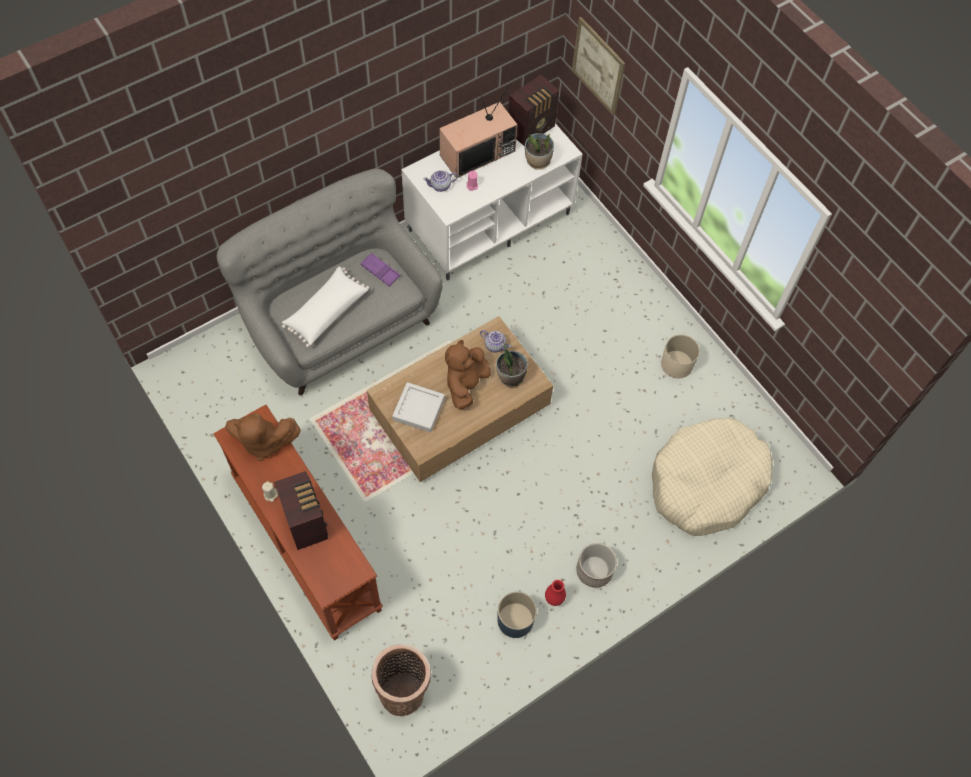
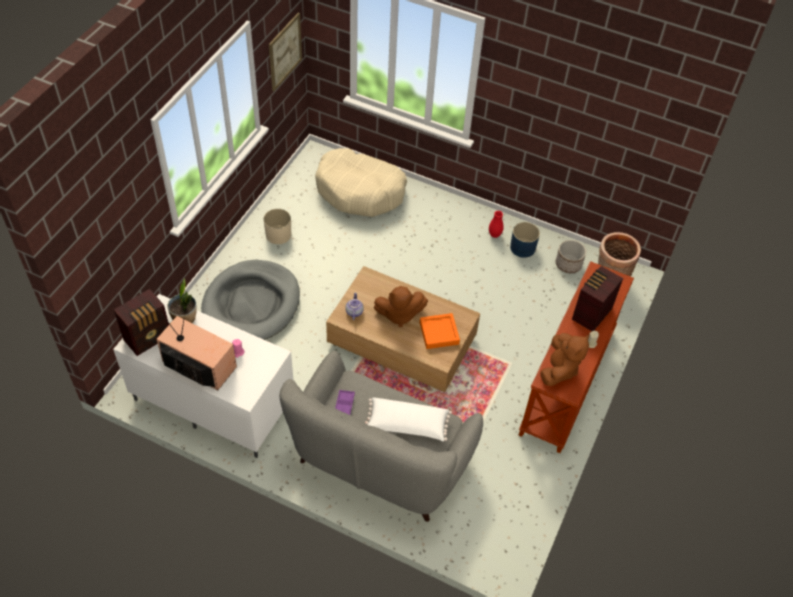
camera: 120 degrees left, 10 degrees down
(263, 442) = (559, 369): brown plush toy -> brown plush toy turned 45 degrees clockwise
(418, 409) = (439, 333): grey tray -> orange tray
(440, 186) = (252, 374): teapot -> none
(510, 377) = (374, 292): potted plant -> none
(532, 129) = (149, 338): radio -> radio turned 120 degrees clockwise
(589, 299) = (252, 304): none -> grey dog bed
(594, 571) = (461, 223): planter -> planter (568, 264)
(598, 66) = (106, 252): picture -> picture (285, 51)

